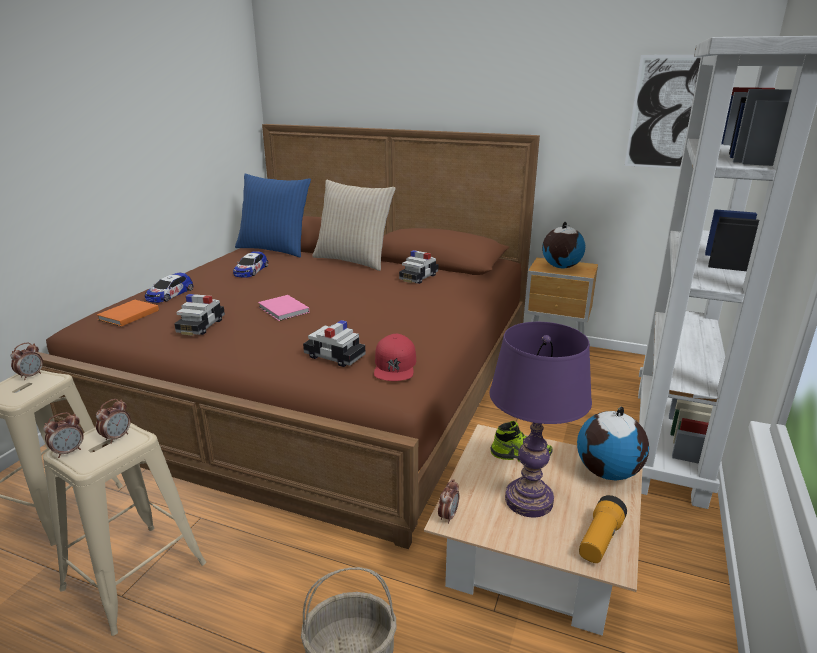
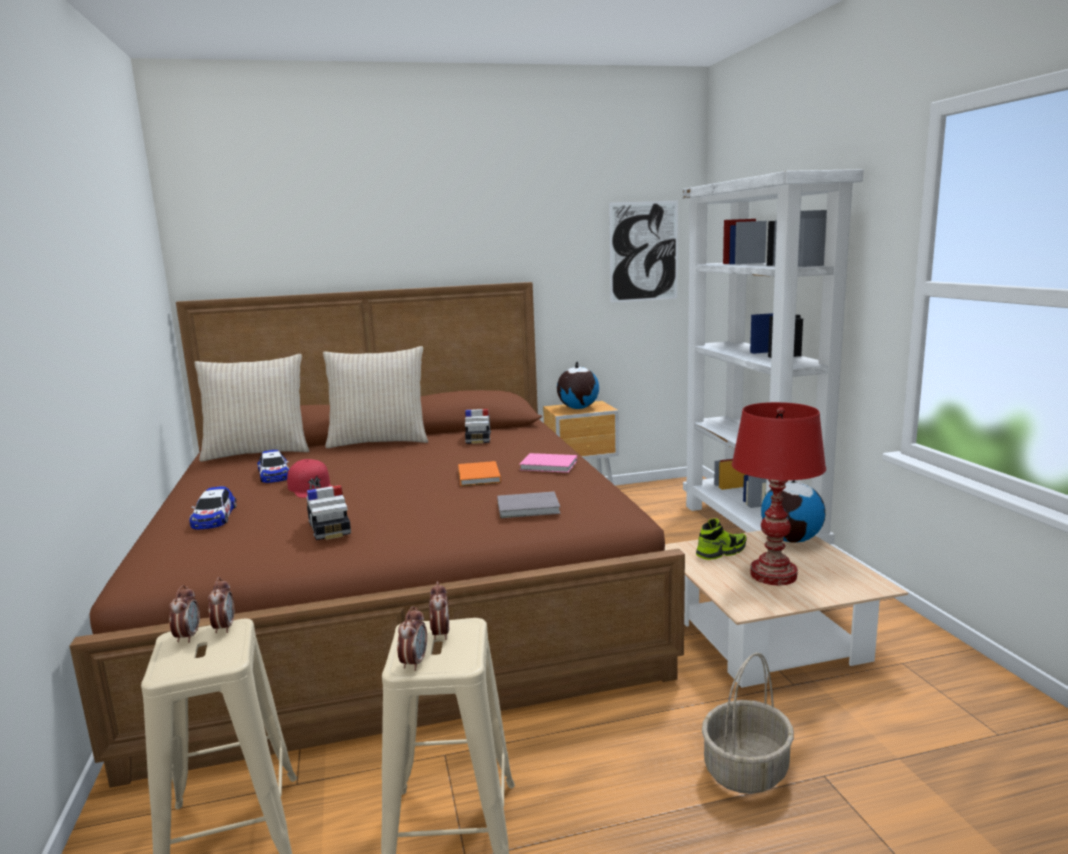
camera: 35 degrees left, 10 degrees down
(127, 315) = (200, 548): orange book -> orange book (478, 477)
(275, 249) = (258, 452): blue pillow -> beige pillow
(283, 310) = (397, 493): pink book -> pink book (550, 466)
(334, 356) = (530, 508): toy car -> grey book
(395, 365) = (596, 498): red cap -> red cap (311, 487)
(448, 516) = (739, 607): alarm clock -> alarm clock (224, 627)
(528, 500) = (773, 575): purple table lamp -> red table lamp
(600, 540) = (849, 577): flashlight -> none

